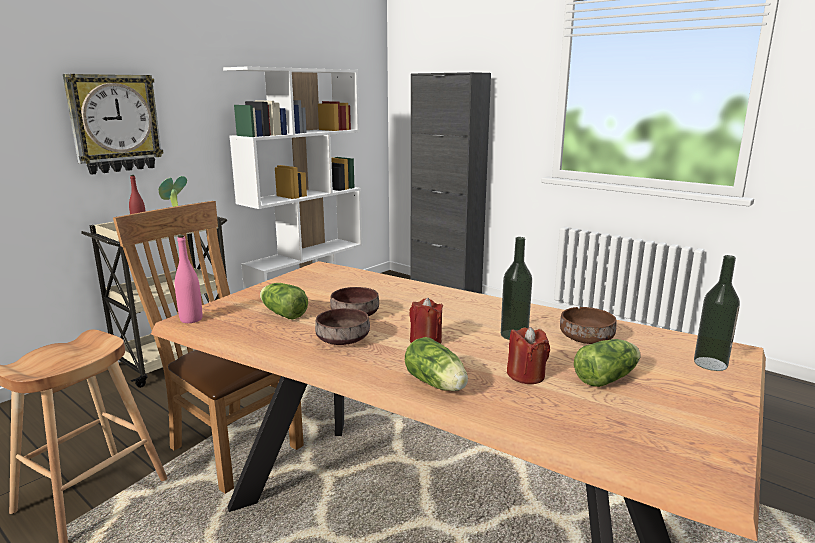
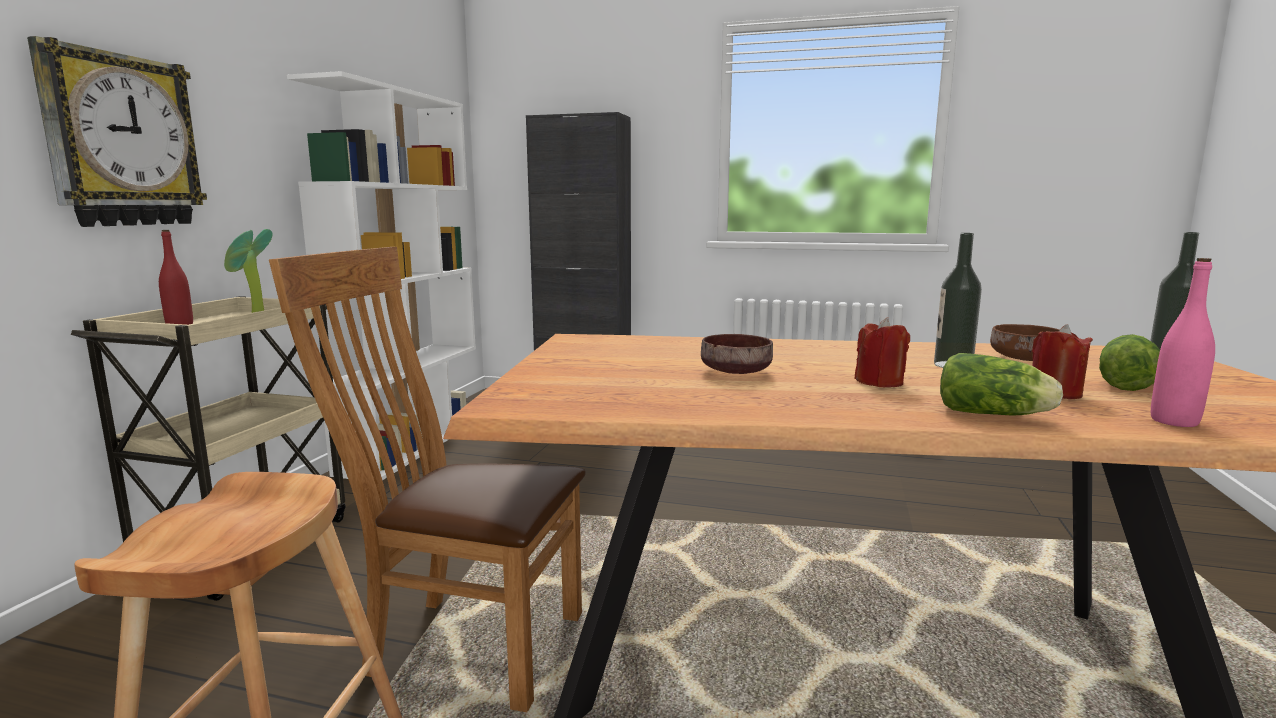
camera: 25 degrees left, 5 degrees down
(191, 319) = (507, 405): pink bottle -> pink bottle (1174, 421)
(282, 313) = (633, 382): lettuce -> none
(342, 340) = (779, 395): brown bowl -> none

